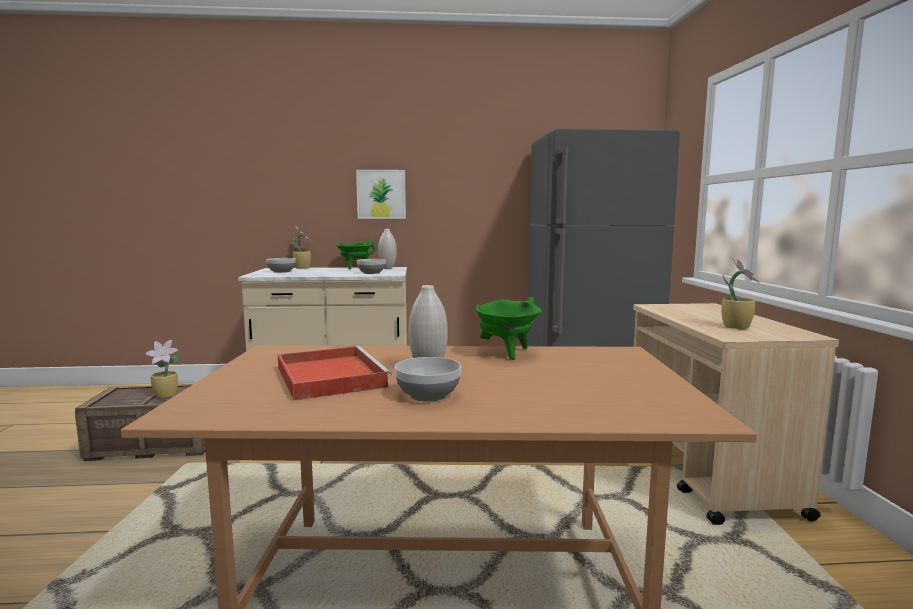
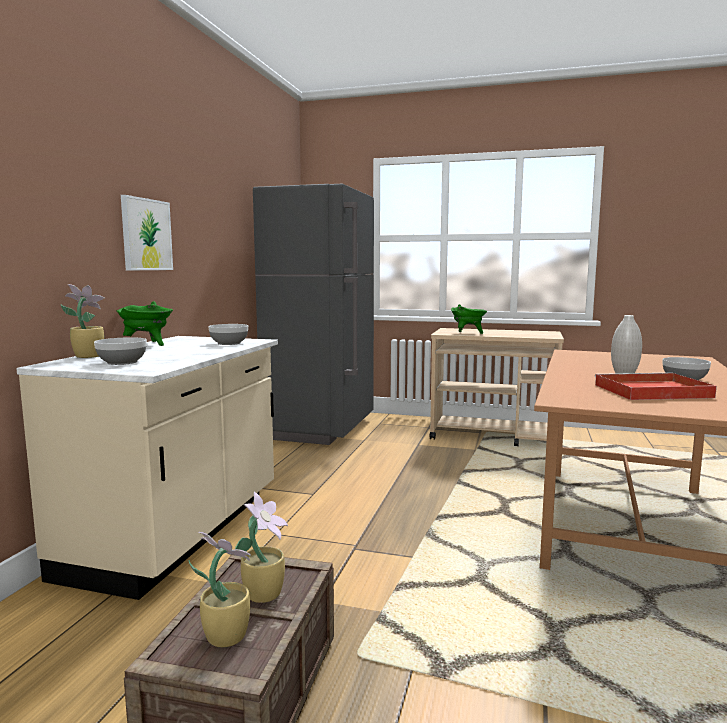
camera: 70 degrees left, 0 degrees up
(387, 268) = (187, 339): white vase -> none
(506, 353) = (573, 364): green cooking pot -> green cooking pot (467, 333)
(736, 326) = (522, 334): potted plant -> potted plant (225, 635)

